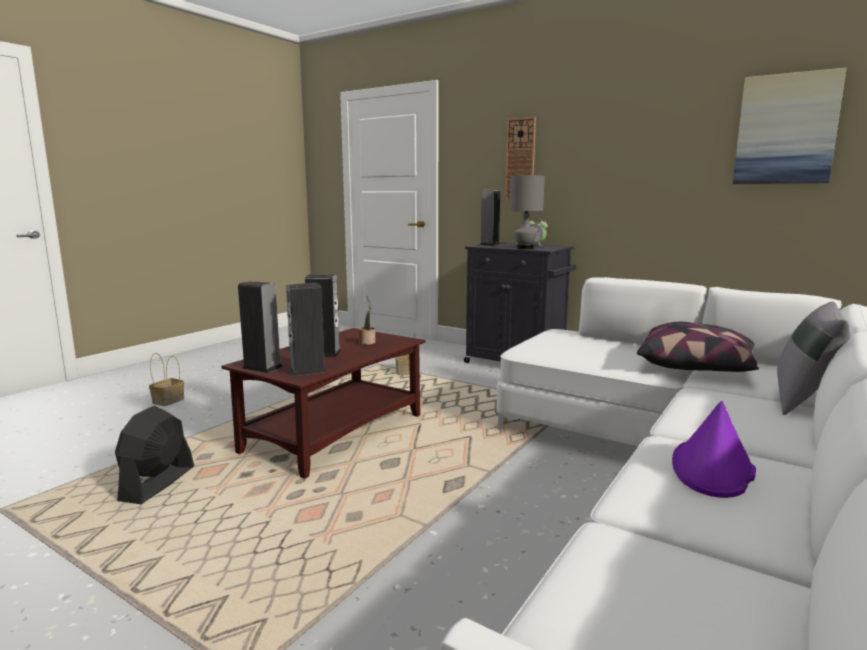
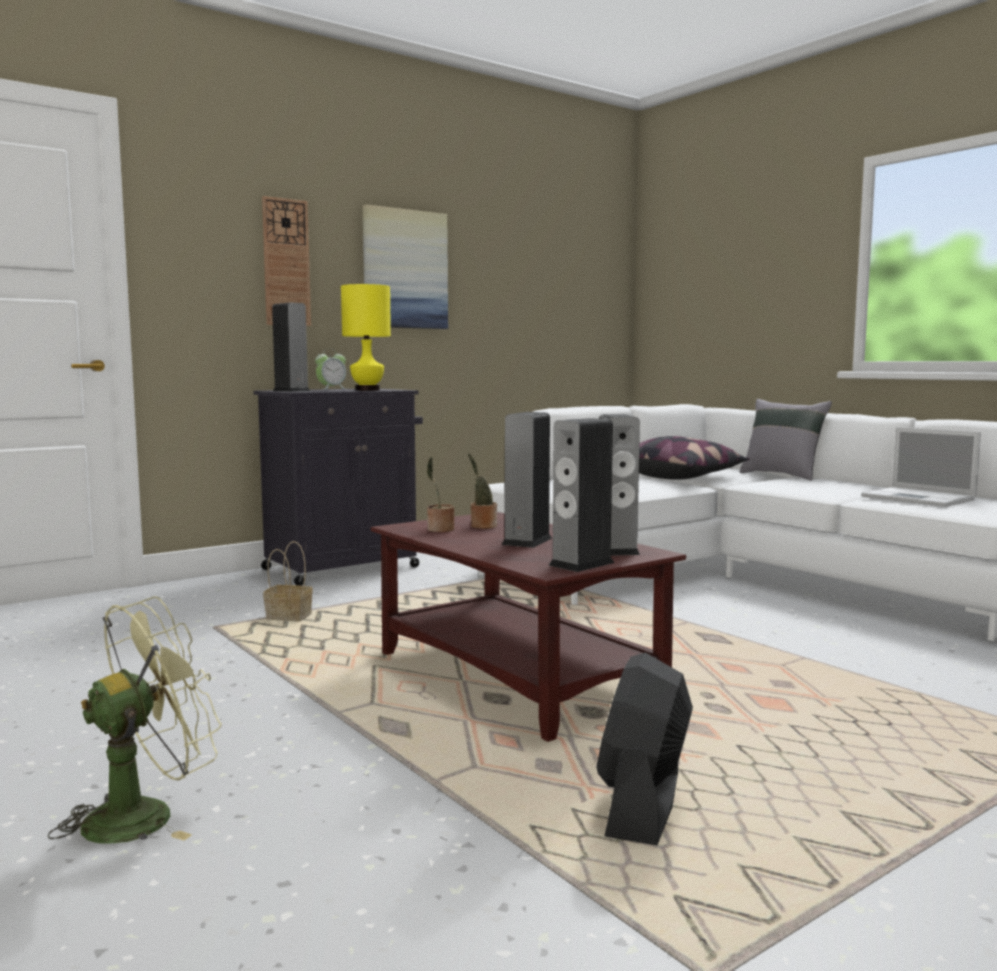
camera: 70 degrees left, 5 degrees down
(157, 484) = (643, 806): black fan -> black fan turned 75 degrees clockwise
(169, 400) = (145, 814): basket -> green fan
(349, 337) = (439, 530): none -> potted plant
(525, 248) = (367, 390): grey table lamp -> yellow table lamp
(712, 468) = (920, 498): purple hat -> laptop
(786, 129) = (553, 260): picture -> picture (404, 269)

